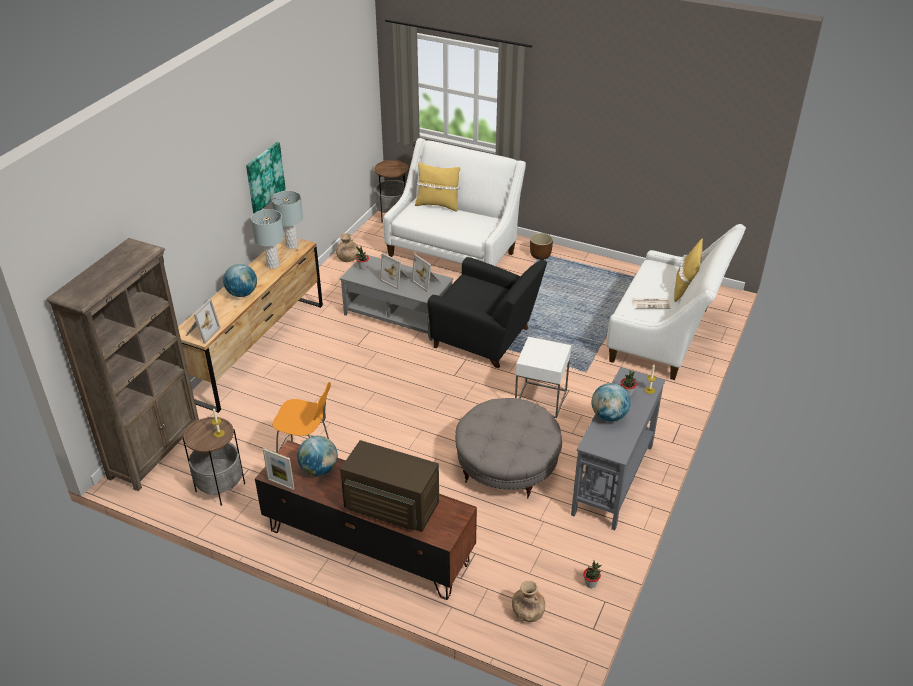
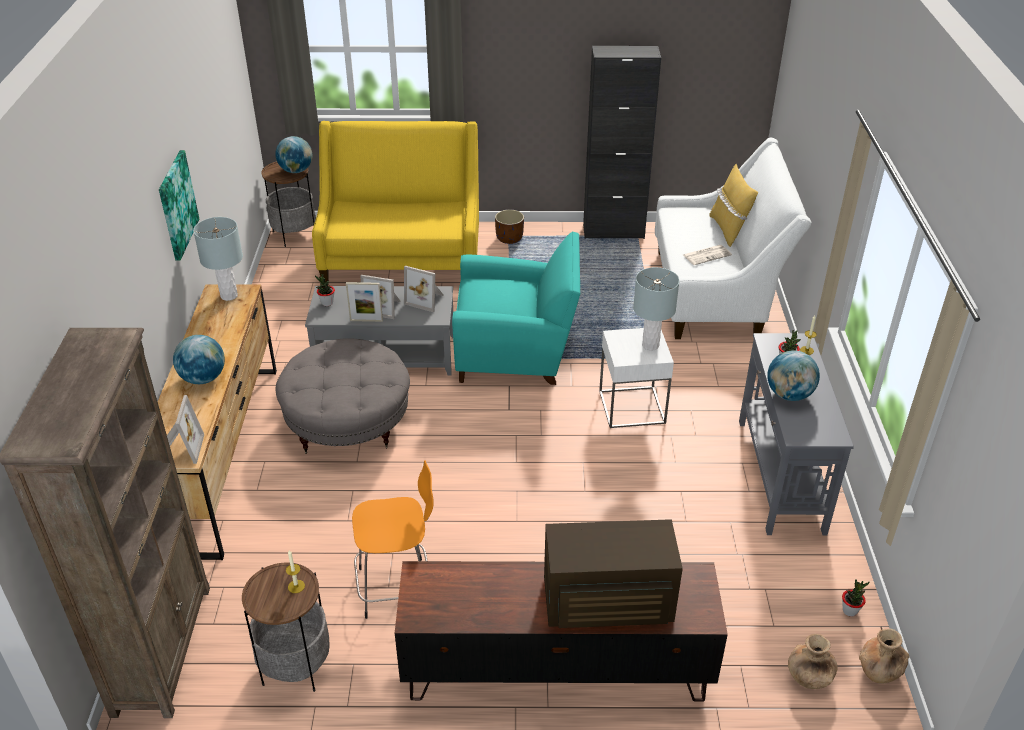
camera: 25 degrees left, 0 degrees up
(272, 265) = (220, 328): grey table lamp -> grey table lamp (650, 345)
(281, 484) = (438, 627): picture frame -> picture frame (366, 320)
(319, 469) = (476, 587): globe -> globe (296, 171)
(348, 259) = (270, 302): brown vase -> brown vase (878, 671)
(438, 205) = (371, 203): yellow pillow -> none
(454, 251) = (402, 259): white sofa -> yellow sofa
(486, 339) = (517, 354): black armchair -> turquoise armchair
(506, 467) = (652, 502): grey ottoman -> grey ottoman (347, 422)
(622, 269) = (613, 231): none -> black cabinet

